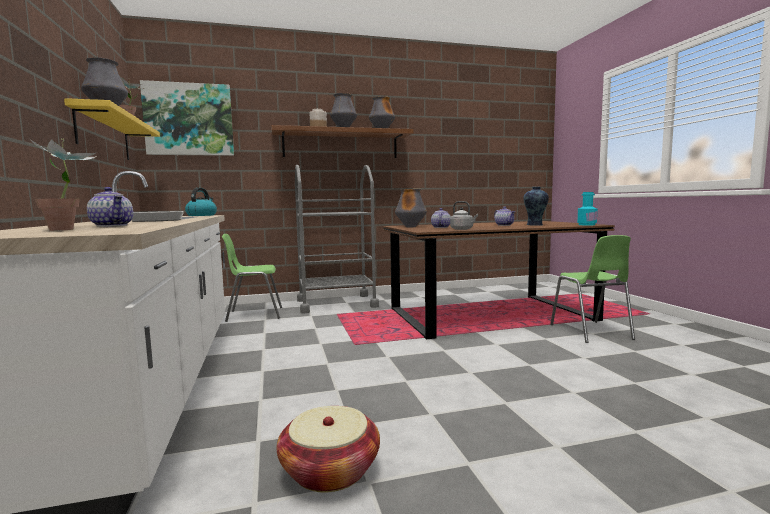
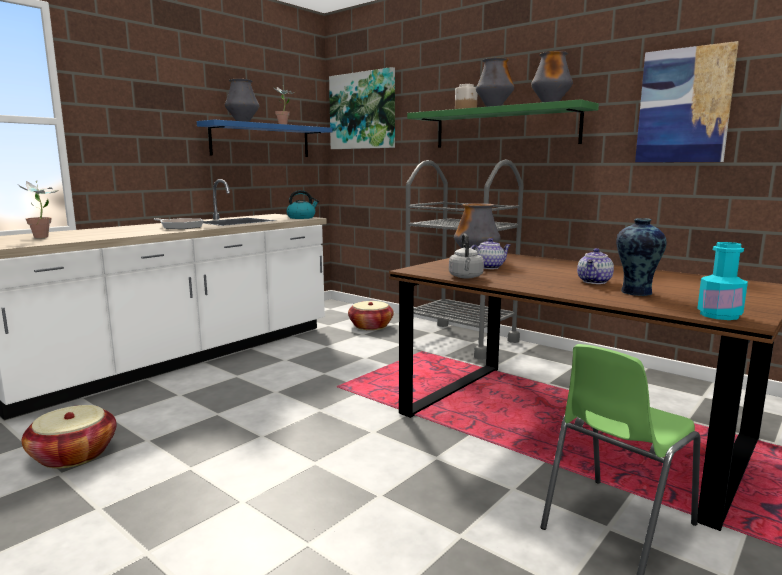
camera: 55 degrees right, 5 degrees up
(104, 135) = (261, 140): yellow shelf -> blue shelf
(113, 225) = (91, 234): teapot -> none
(254, 314) = (371, 326): green chair -> basket
(341, 144) = (504, 128): brown shelf -> green shelf
(449, 139) = (684, 106): none -> picture

